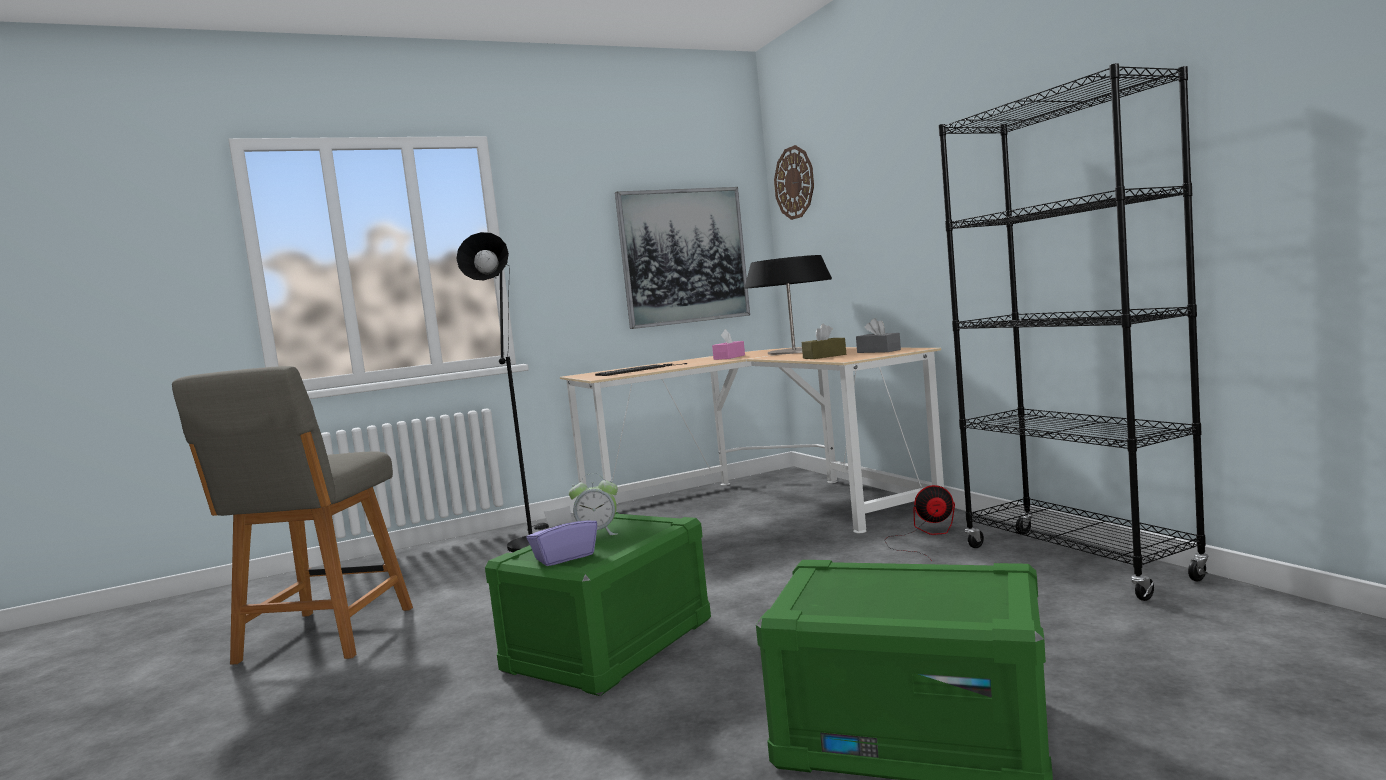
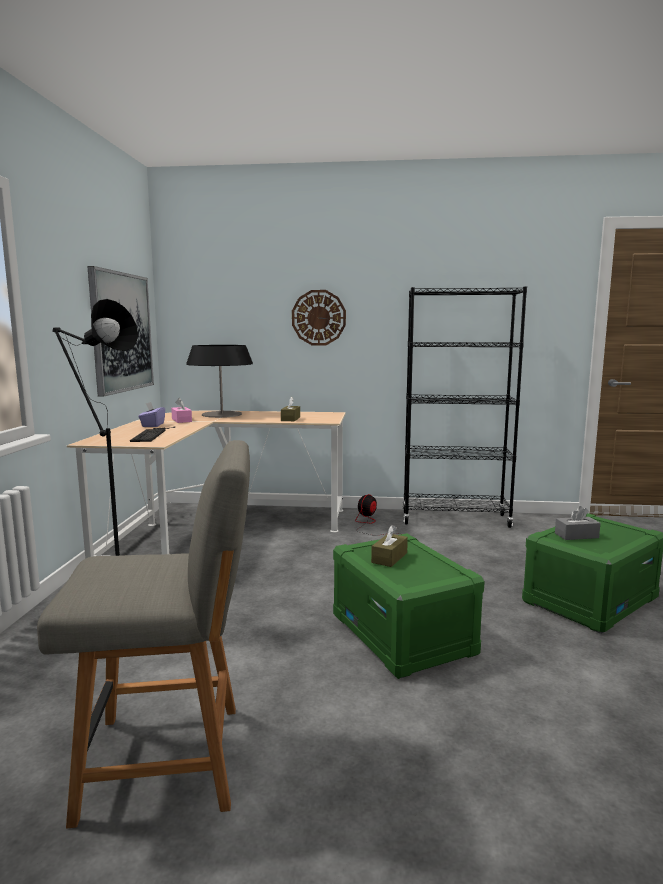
camera: 60 degrees left, 5 degrees up
(323, 637) = (170, 760): grey chair -> grey chair turned 45 degrees counterclockwise
(564, 557) = (432, 575): purple tissue box -> purple tissue box (152, 425)
(598, 533) = (389, 558): alarm clock -> brown tissue box
(794, 182) = (194, 284): wall clock -> wall clock (318, 317)
(878, 351) = (313, 414): grey tissue box -> grey tissue box (576, 535)

